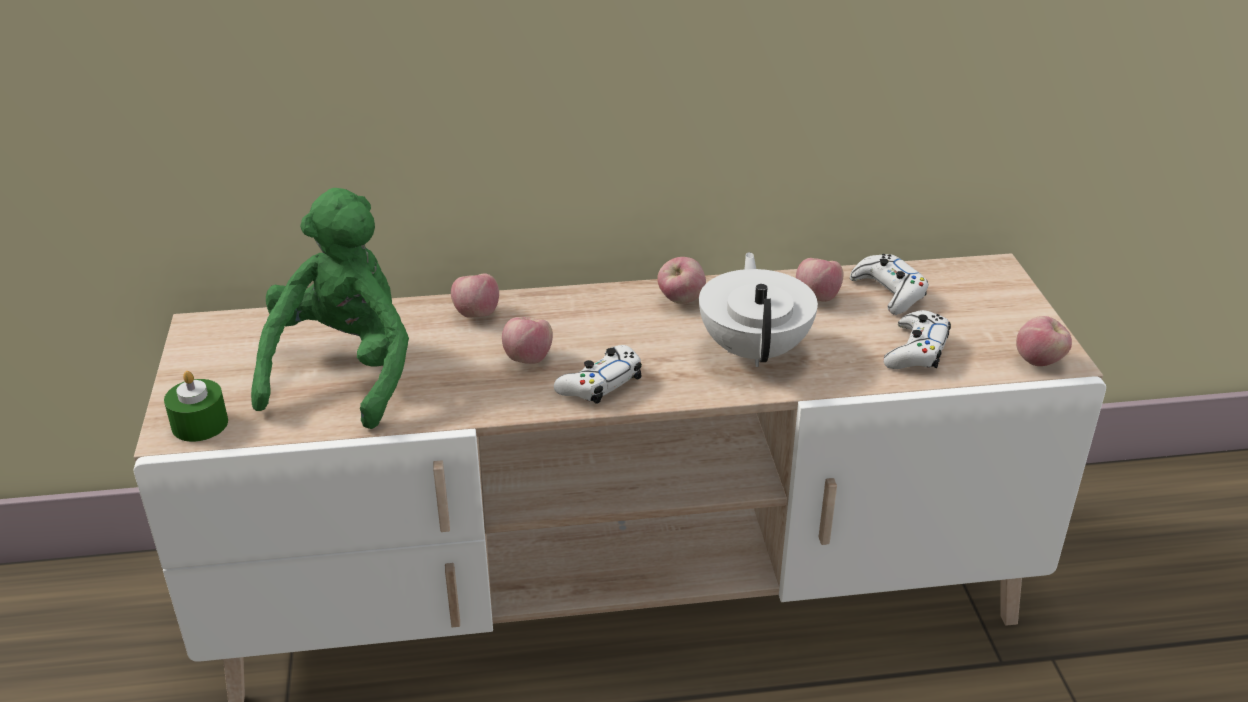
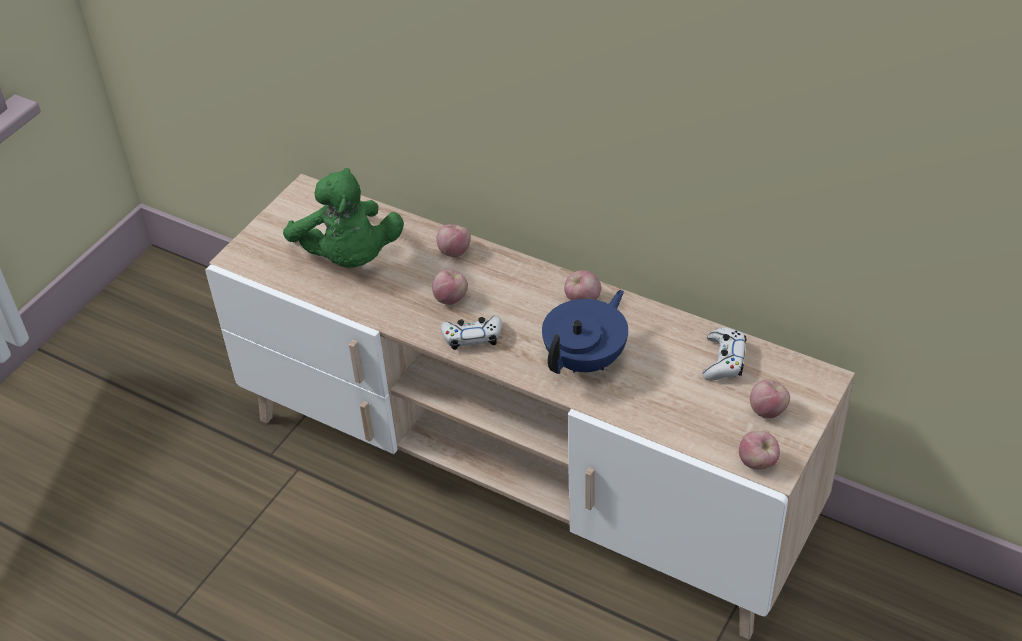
camera: 40 degrees right, 10 degrees up
(200, 424) = (252, 257): green candle -> none
(344, 371) = (349, 258): green plush toy -> green plush toy turned 105 degrees clockwise
(755, 349) = (586, 359): white teapot -> blue teapot
(817, 297) = (670, 341): apple -> apple (767, 410)
(916, 351) = (685, 413): white game controller -> none

